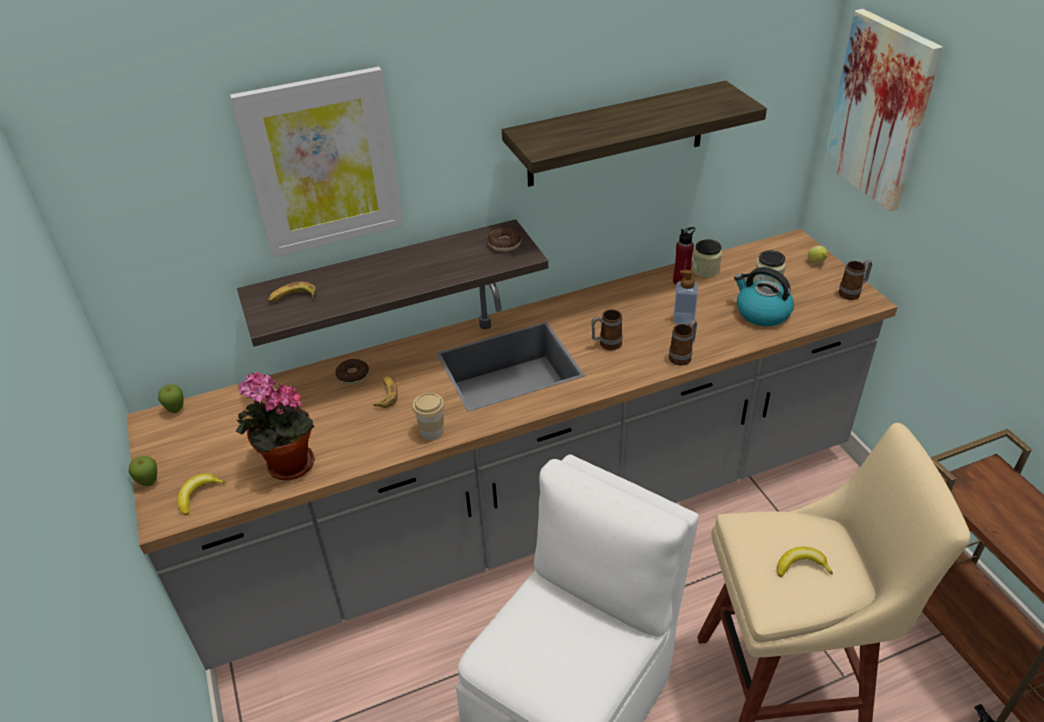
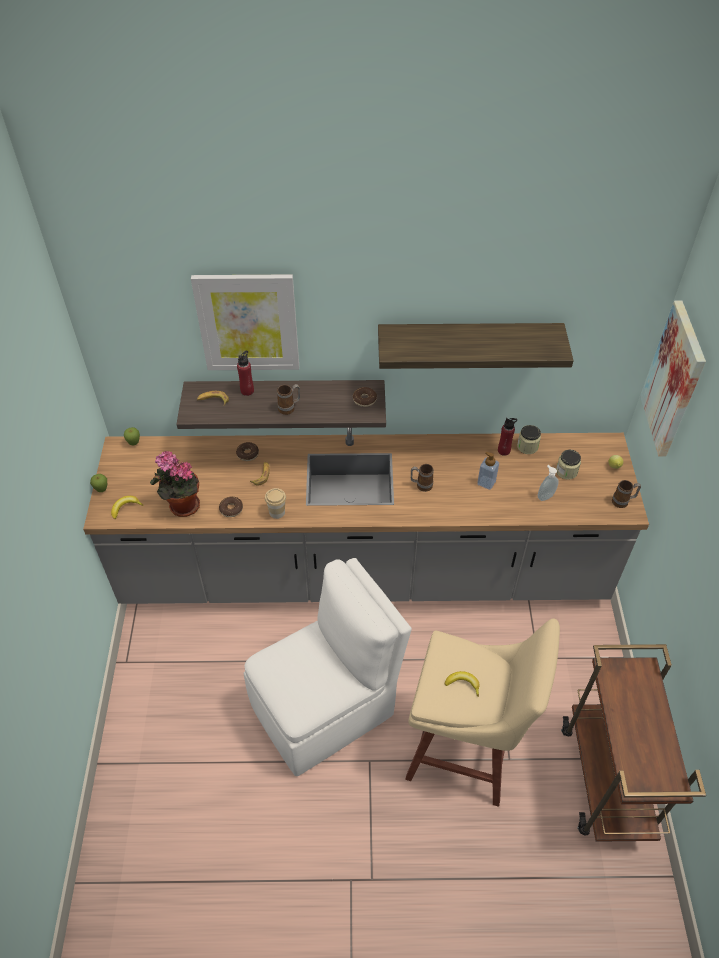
camera: 20 degrees right, 10 degrees up
(337, 275) = (247, 391): none -> red bottle
(363, 448) = (231, 509): none -> donut
(683, 356) = (467, 512): mug -> mug (289, 408)
(761, 313) = (545, 496): kettle -> soap dispenser

